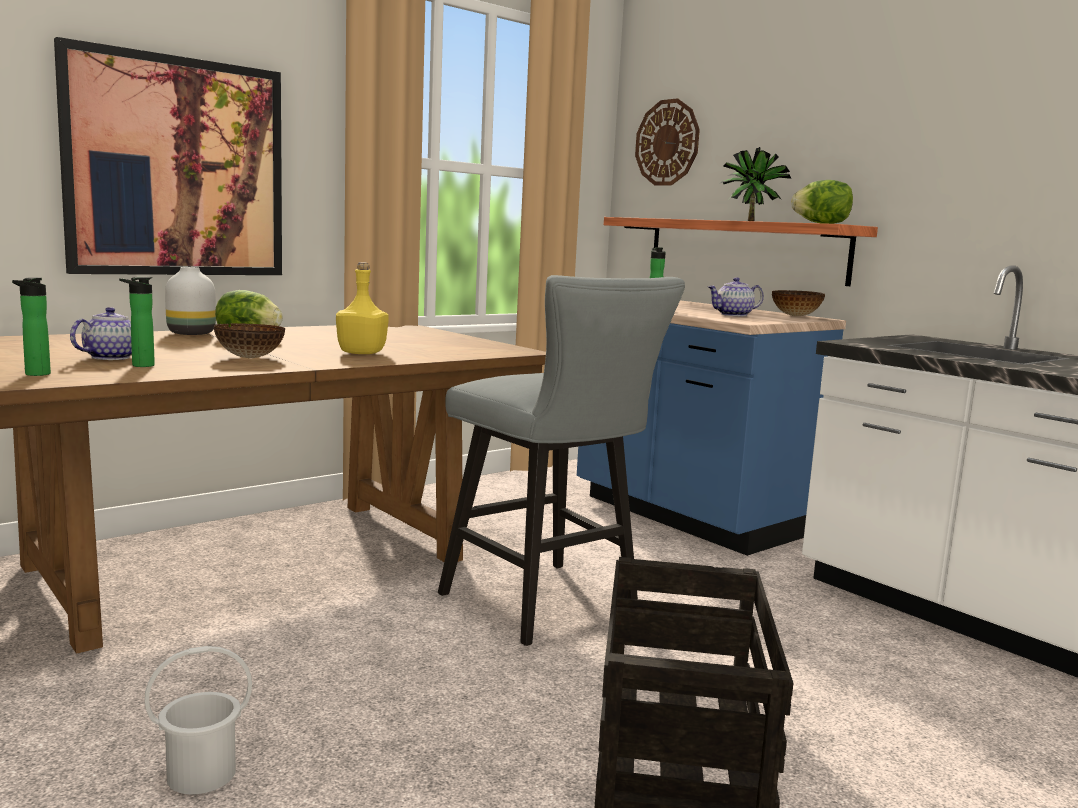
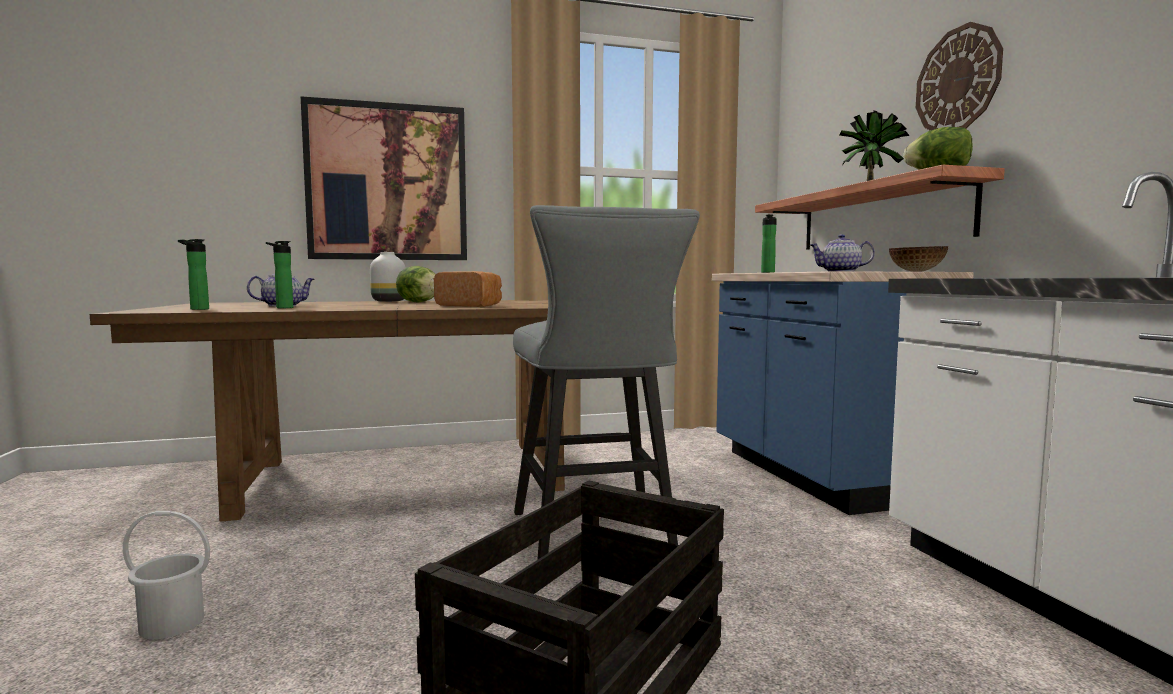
camera: 25 degrees right, 5 degrees down
(251, 357) = (377, 306): bowl -> none
(361, 353) = (470, 306): yellow bottle -> bread
(667, 143) = (815, 134): wall clock -> wall clock (957, 80)

